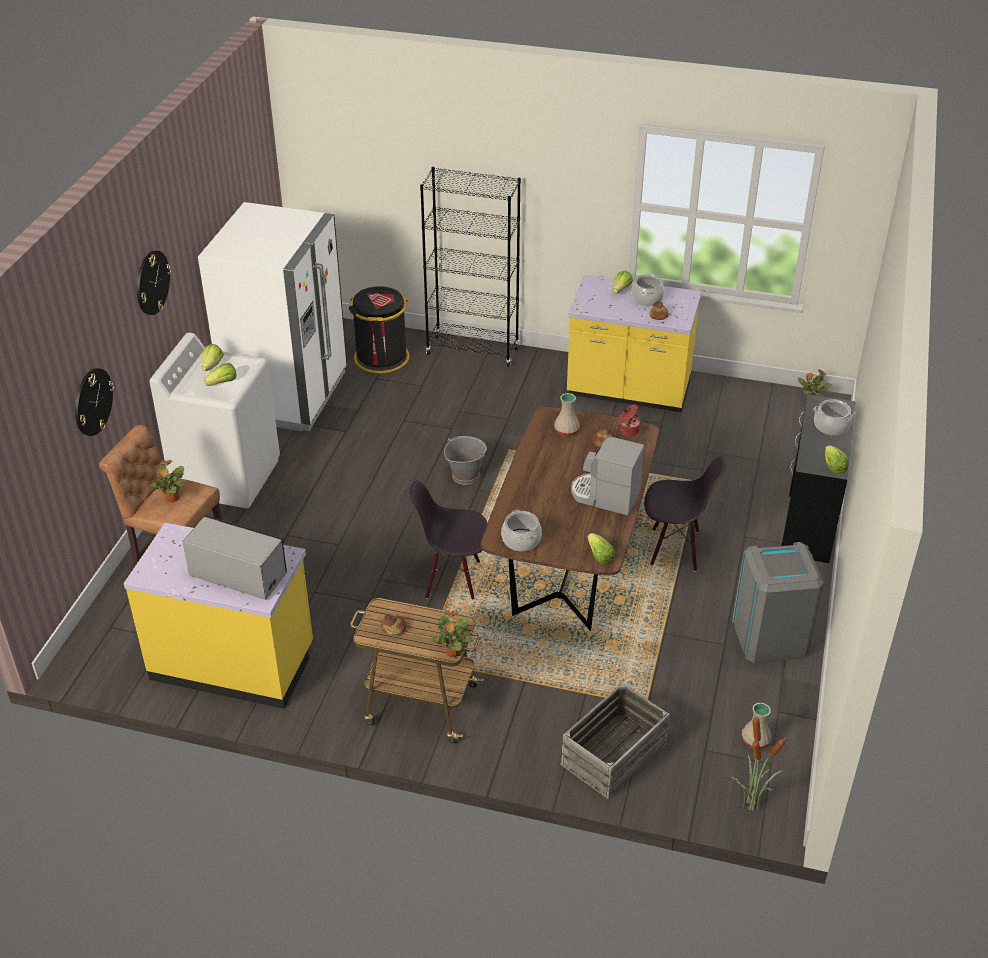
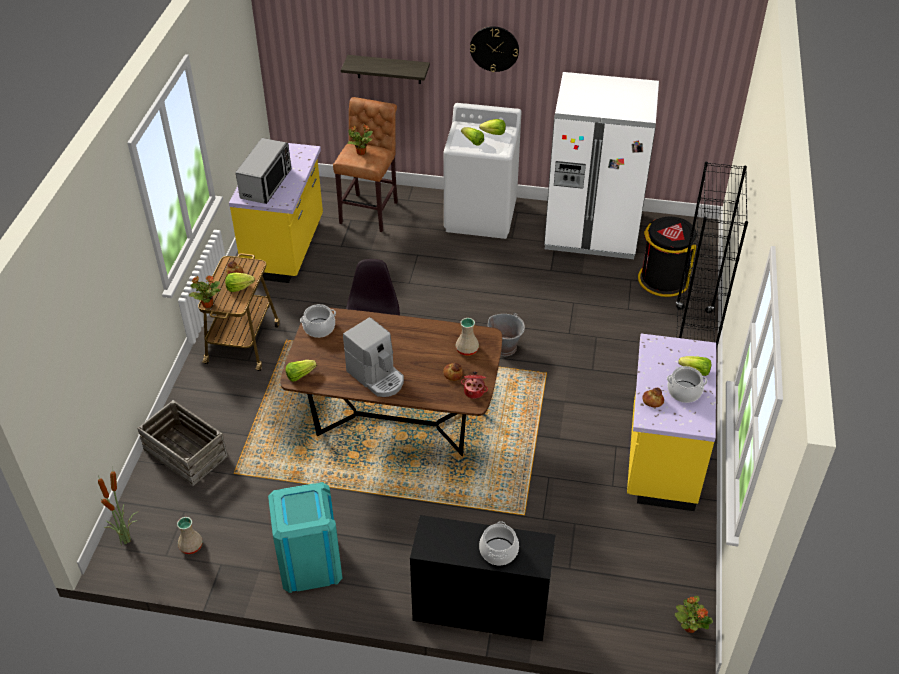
camera: 85 degrees right, 5 degrees up
(93, 401) = (389, 69): wall clock -> shelf
(604, 496) = (377, 377): coffee machine -> coffee machine turned 120 degrees clockwise
(675, 549) = (422, 495): black chair -> none
(769, 637) = (309, 563): grey trash can -> turquoise trash can
(833, 467) = (428, 547): lettuce -> lettuce (239, 287)

